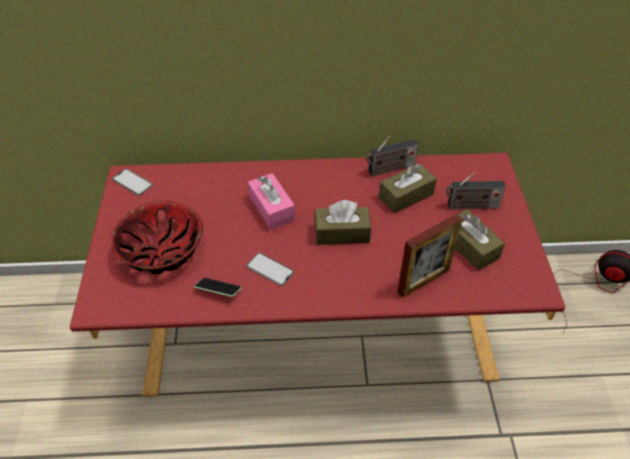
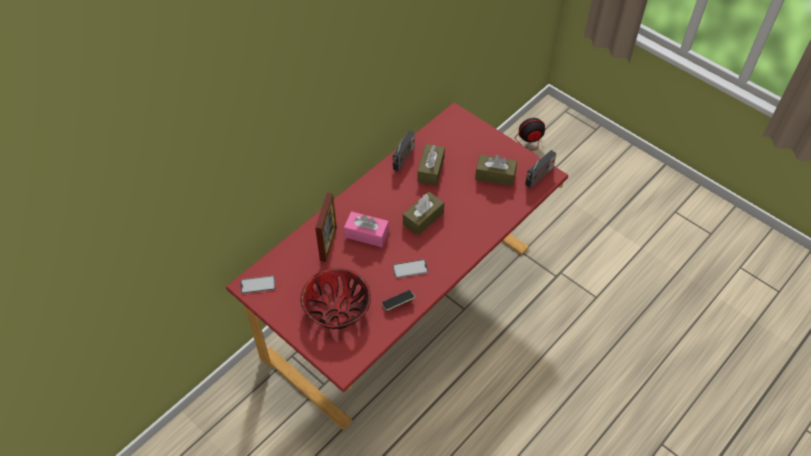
camera: 45 degrees left, 5 degrees up
(423, 281) = (493, 212): picture frame -> picture frame (328, 243)
(470, 206) = (470, 151): radio -> radio (538, 177)

